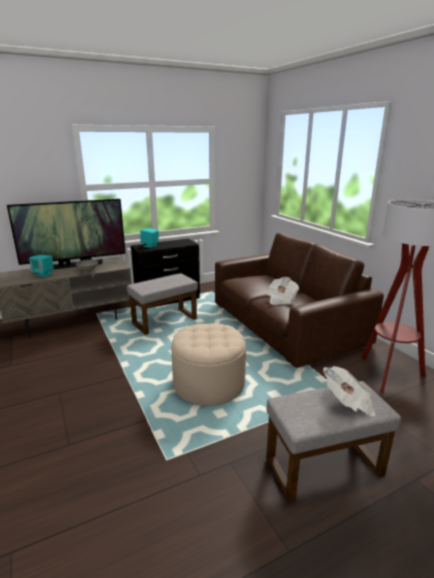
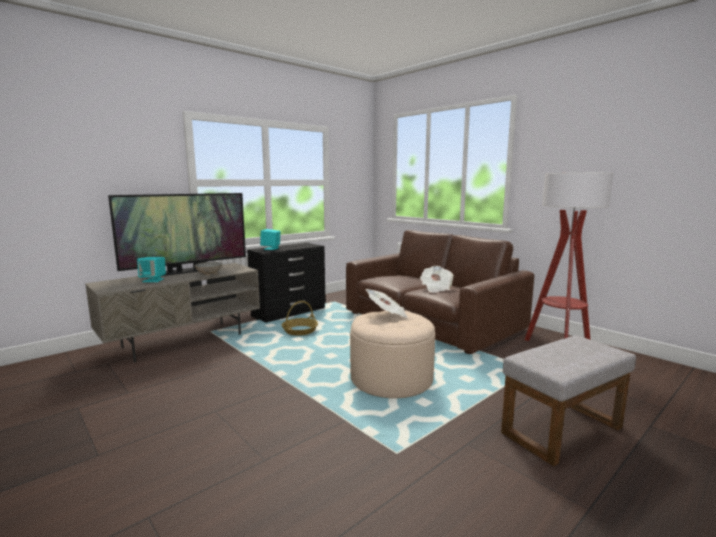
camera: 15 degrees left, 10 degrees down
(165, 321) = (300, 331): grey ottoman -> basket
(348, 402) = (581, 350): newspaper -> newspaper (387, 314)

